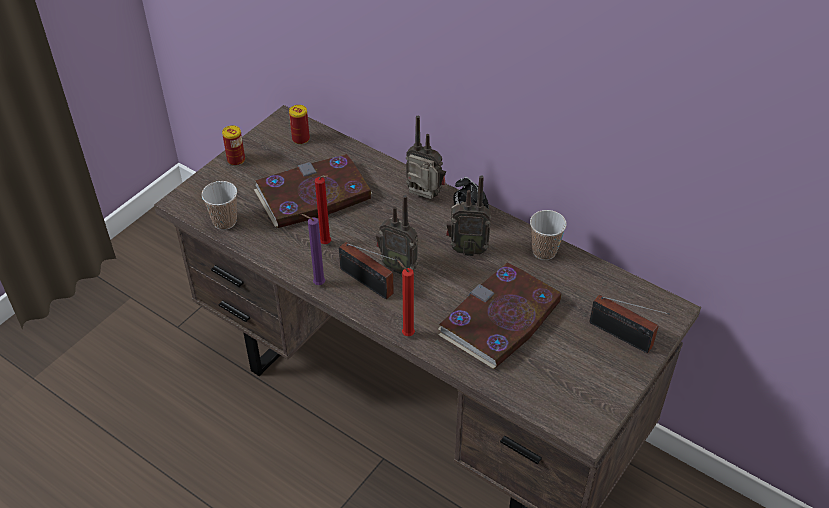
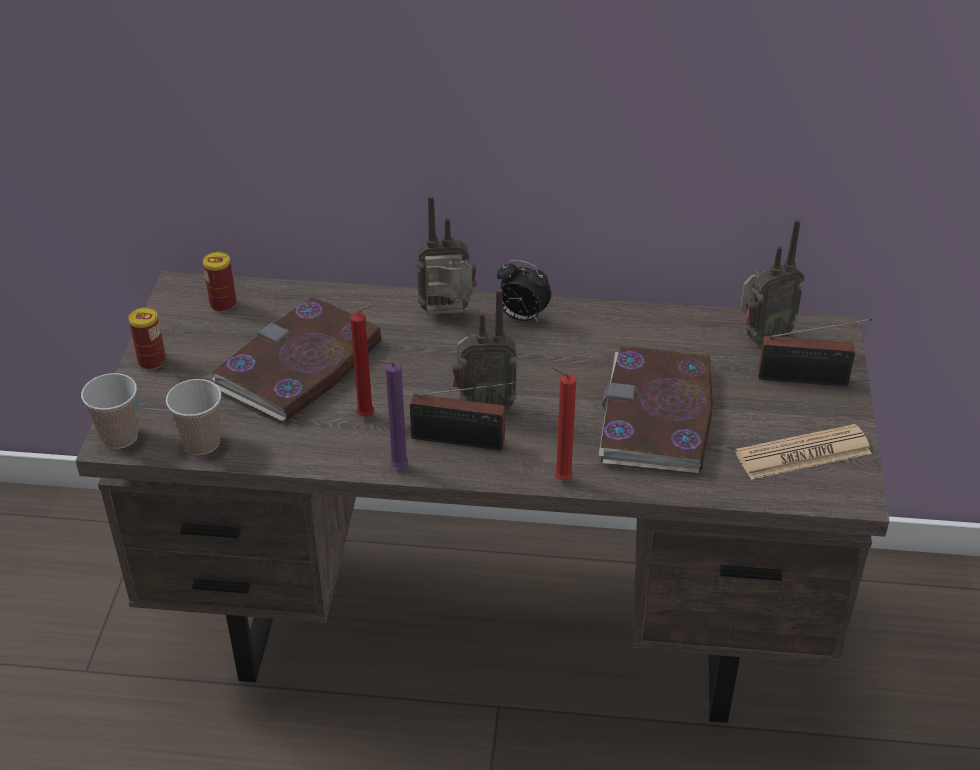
camera: 30 degrees left, 5 degrees down
(467, 249) = (550, 354): radio -> radio (762, 338)
(544, 251) = (642, 322): cup -> cup (120, 436)
(576, 386) = (803, 453): none -> newspaper

